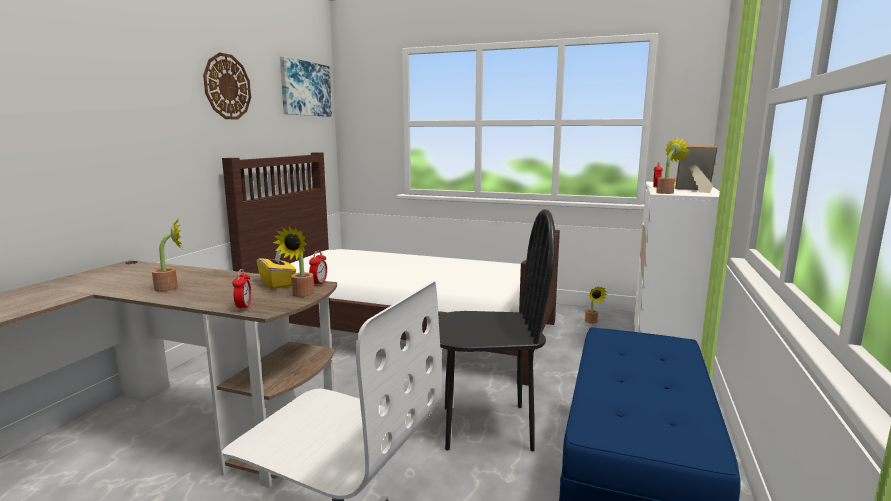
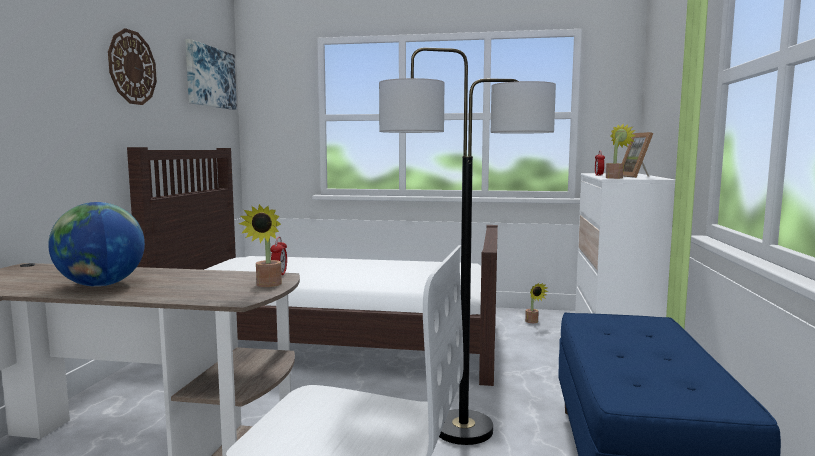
camera: 10 degrees left, 5 degrees down
(171, 287) = (101, 285): potted plant -> globe
(243, 307) = (208, 298): alarm clock -> none
(277, 283) = (230, 277): yellow tissue box -> none
(486, 427) = (463, 429): black chair -> floor lamp
(693, 190) = (637, 176): picture frame -> picture frame turned 105 degrees counterclockwise

